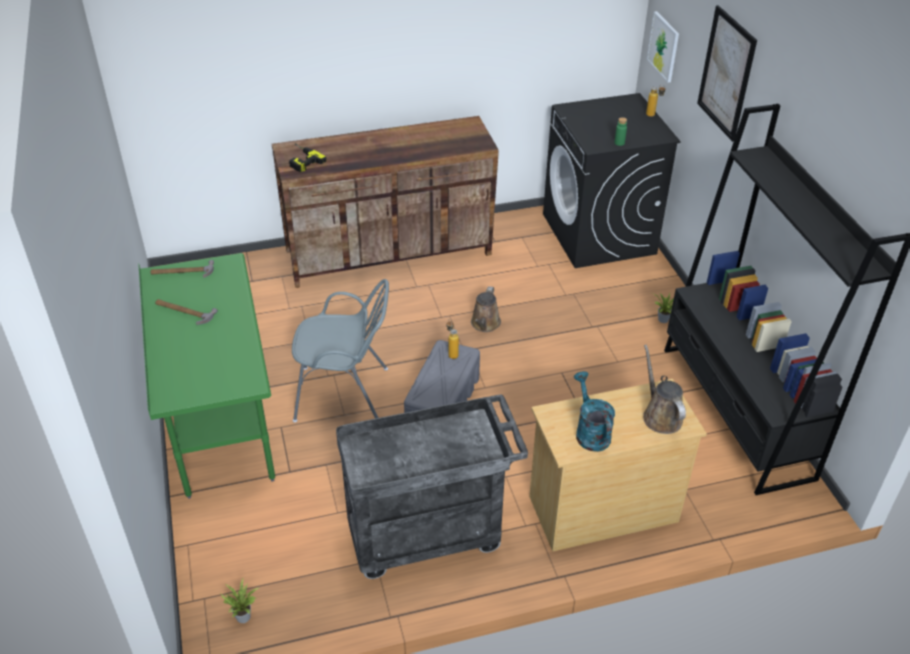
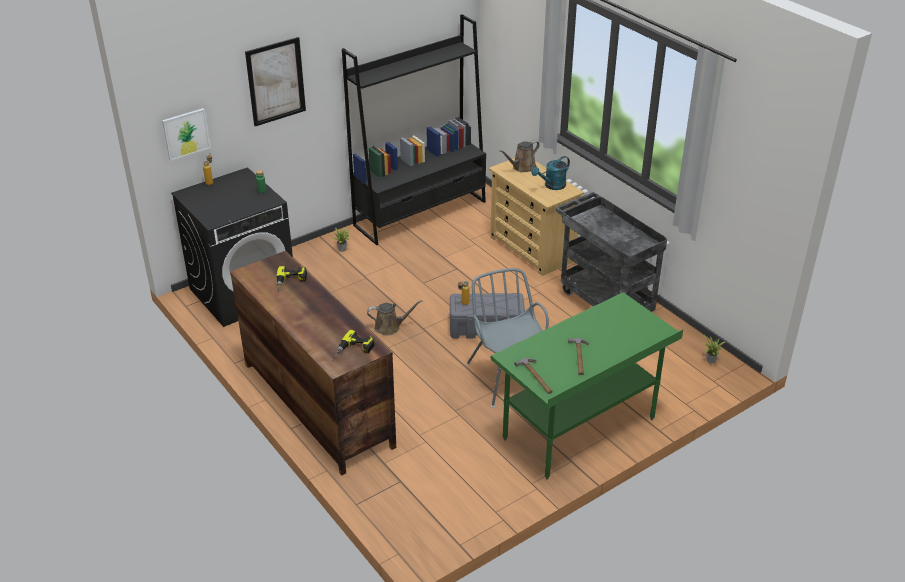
camera: 110 degrees left, 5 degrees down
(436, 144) = (291, 282): none -> power drill

